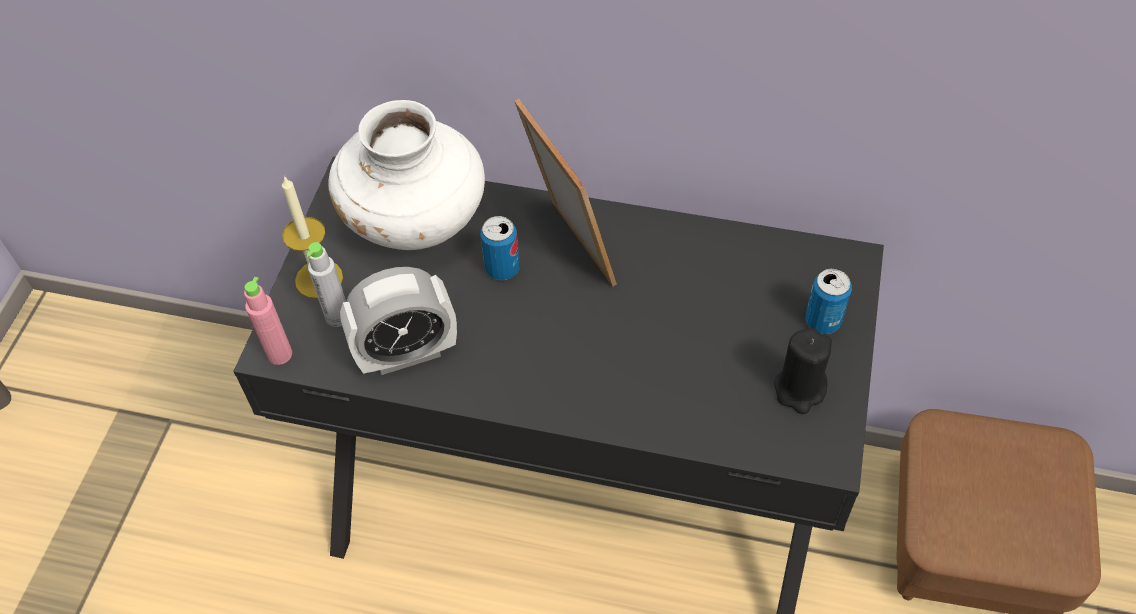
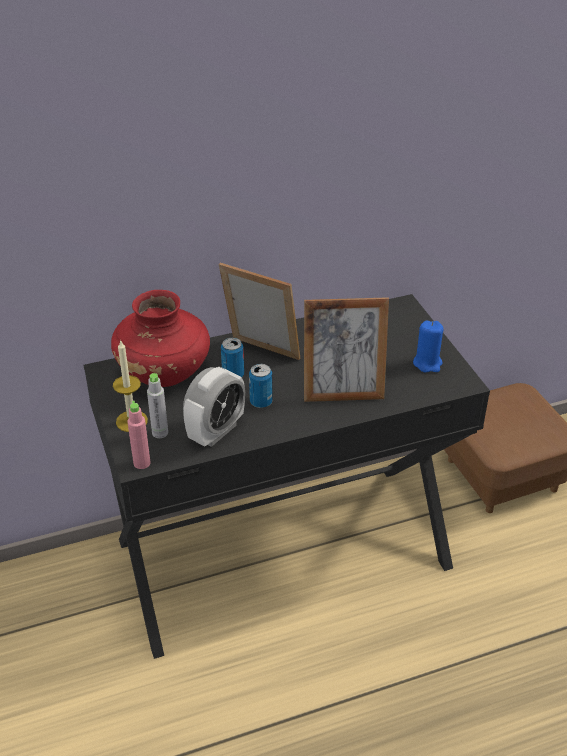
camera: 35 degrees left, 15 degrees down
(417, 221) = (164, 374): white vase -> red vase
(628, 377) = (343, 392): none -> picture frame
(799, 389) = (427, 363): black candle -> blue candle
(822, 321) = (413, 333): can -> can (261, 402)

